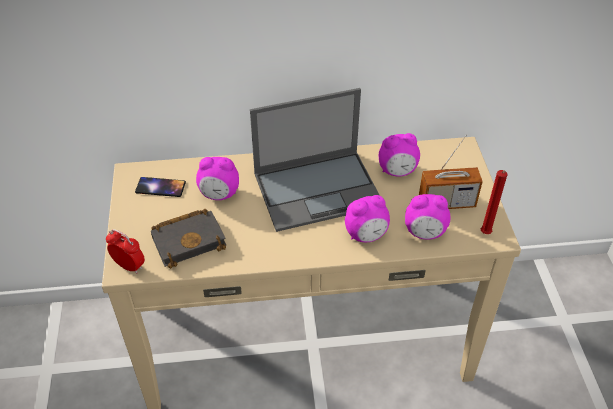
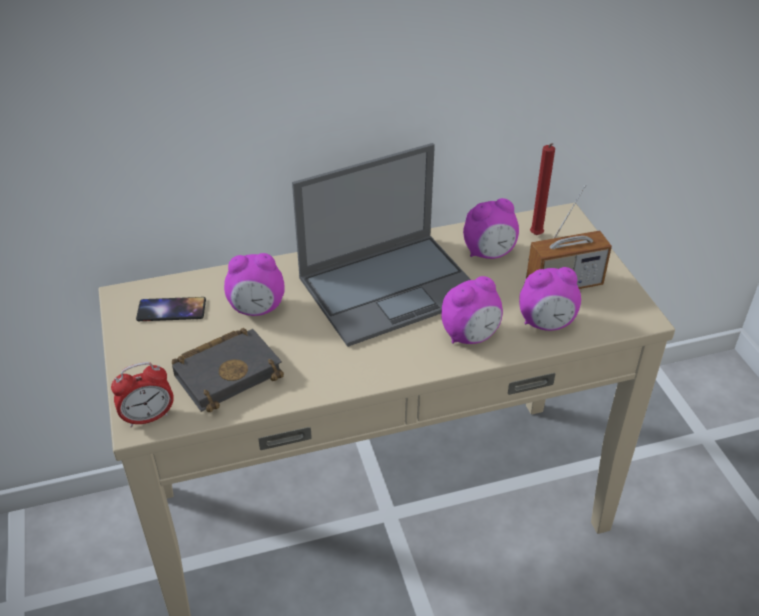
camera: 10 degrees left, 5 degrees down
(129, 266) = (148, 417): alarm clock -> alarm clock turned 135 degrees clockwise
(485, 234) = (624, 316): red candle -> red candle (536, 236)

